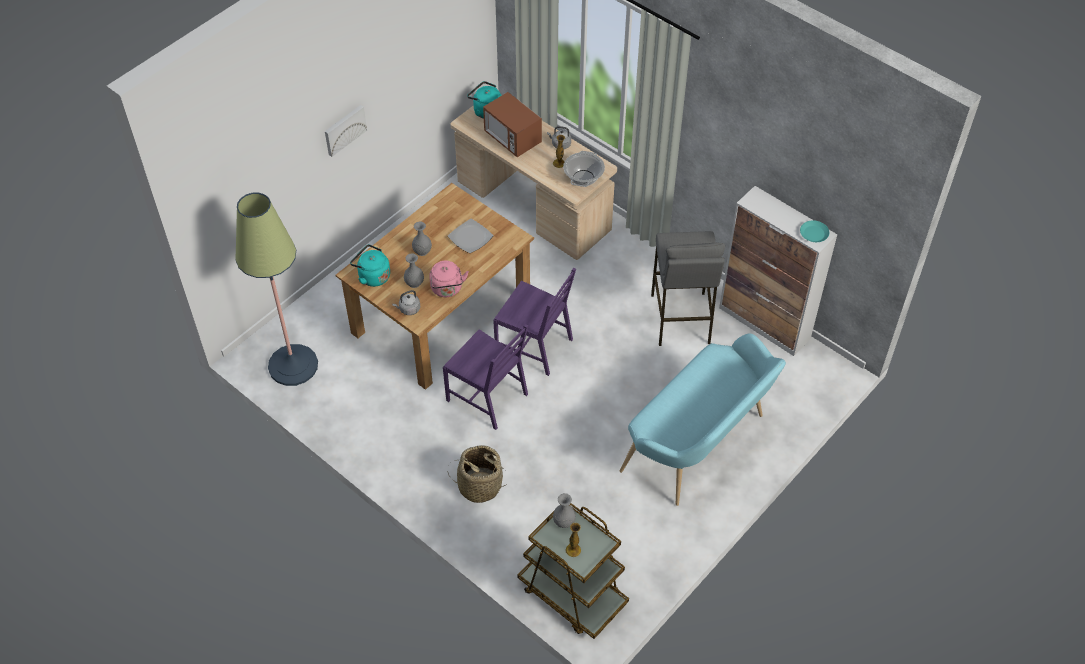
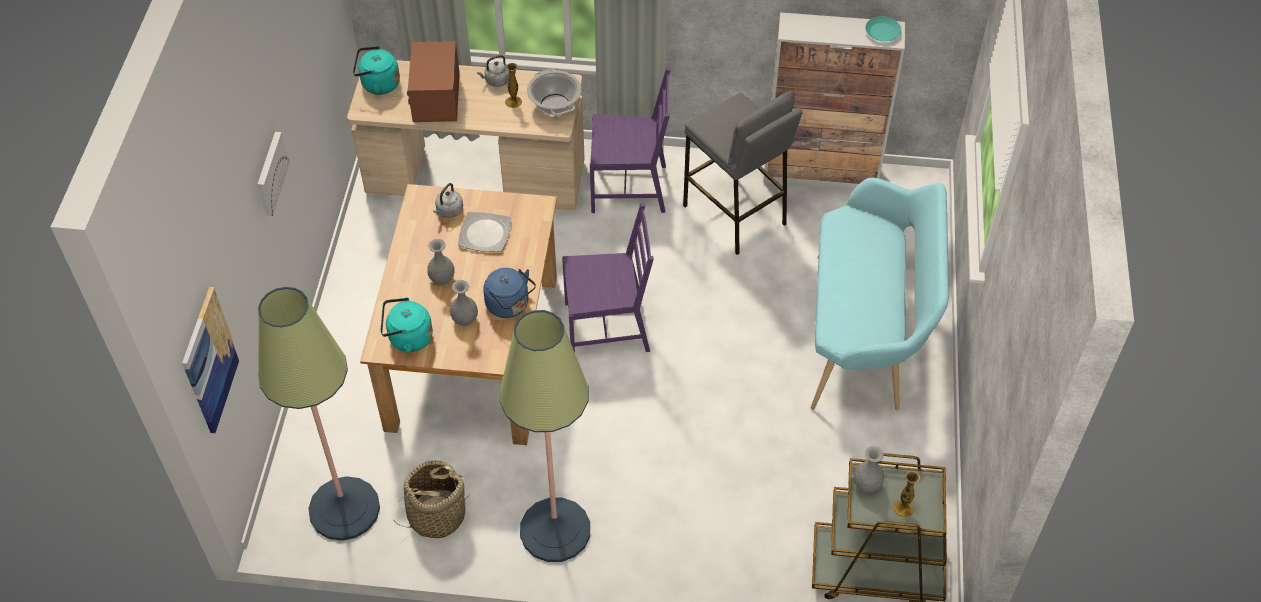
camera: 35 degrees left, 0 degrees up
(224, 221) = (209, 360): none -> picture
(399, 449) = (555, 530): none -> floor lamp
(408, 309) = (484, 352): grey kettle -> grey kettle (449, 211)
(447, 289) = (510, 305): pink kettle -> blue kettle
(479, 485) = (679, 515): basket -> basket (436, 515)
(488, 397) = (604, 412): purple chair -> purple chair (629, 187)
(512, 138) = (436, 100): microwave -> microwave turned 75 degrees clockwise

